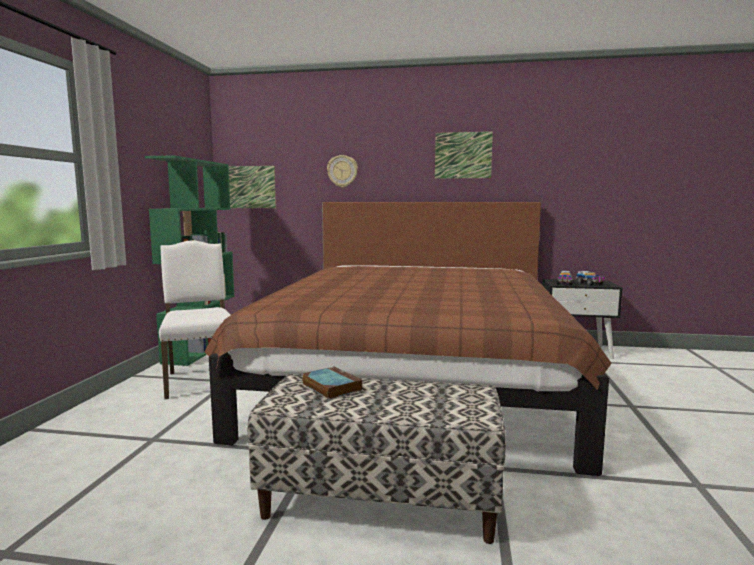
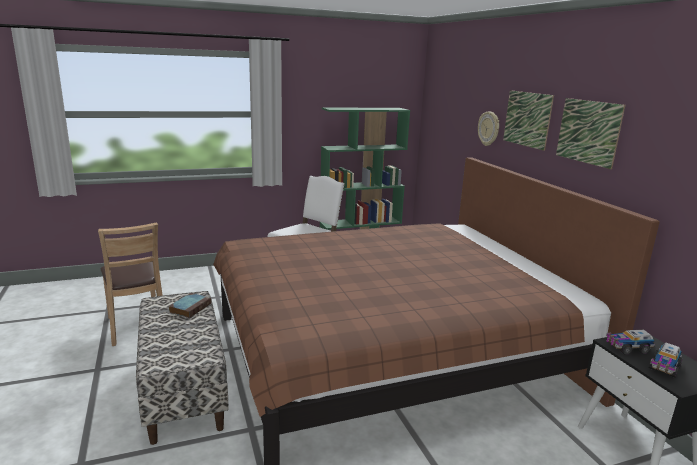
camera: 60 degrees right, 10 degrees up
(135, 523) = (137, 326): none -> brown chair
(250, 187) = (436, 130): picture -> picture (527, 119)

